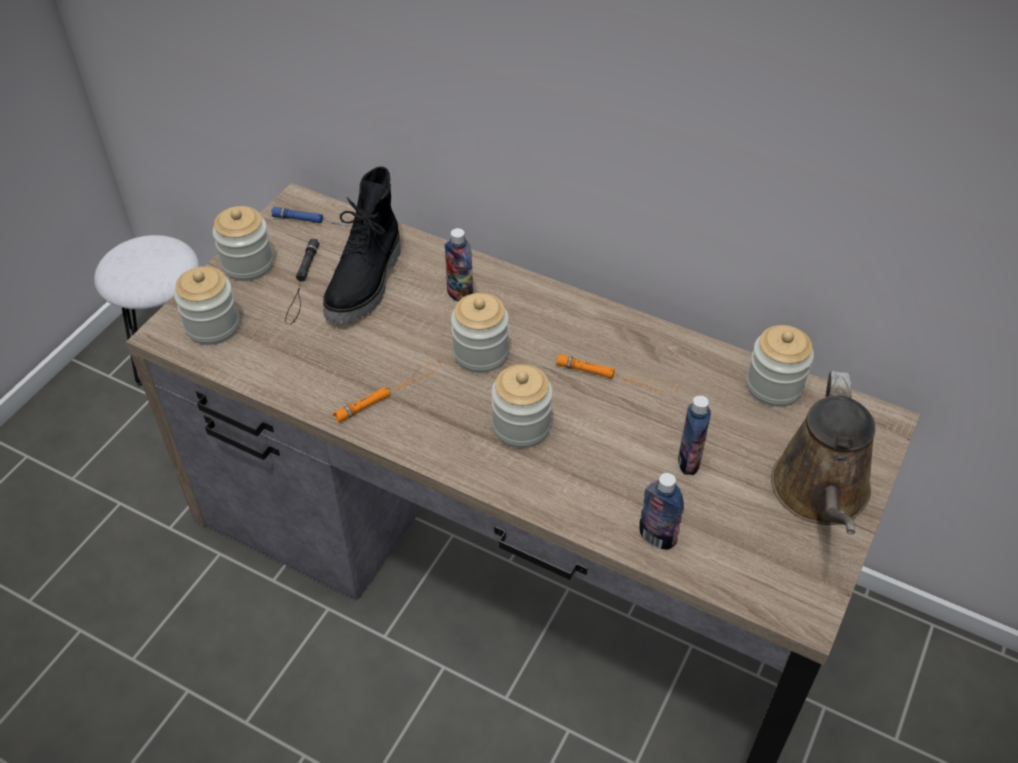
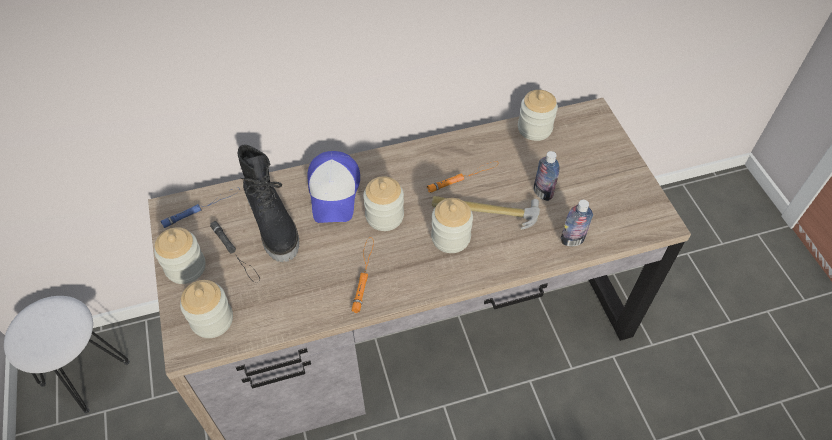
camera: 45 degrees left, 5 degrees up
(460, 294) = (334, 193): bottle -> cap
(595, 428) = (485, 211): none -> hammer
(820, 494) = (609, 165): brown watering can -> none

